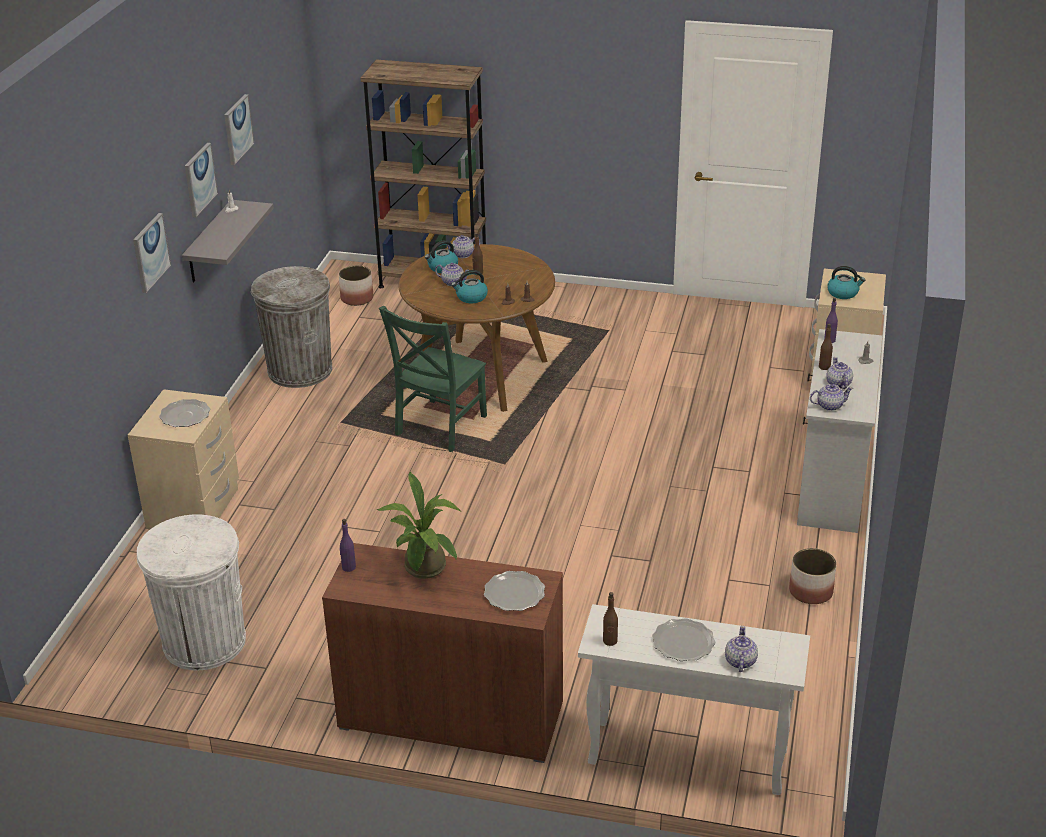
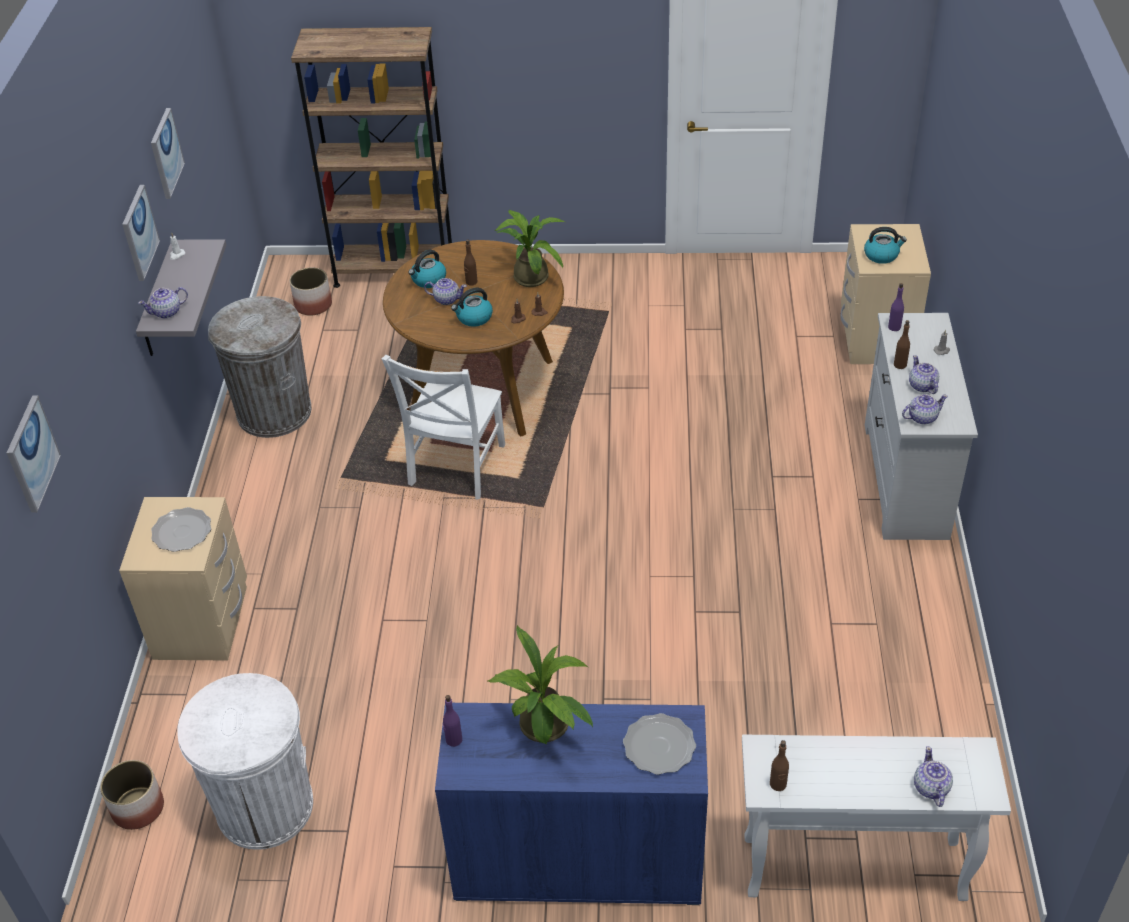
camera: 10 degrees left, 10 degrees up
(150, 252) = (105, 345): picture -> picture (31, 453)
(439, 427) = (455, 468): green chair -> white chair
(451, 716) = (578, 860): brown cabinet -> blue cabinet
(463, 255) = (447, 259): teapot -> teapot (167, 312)
(529, 273) = (530, 275): none -> potted plant
(683, 642) = (860, 771): plate -> none
(811, 592) = (923, 625): planter -> planter (138, 808)

